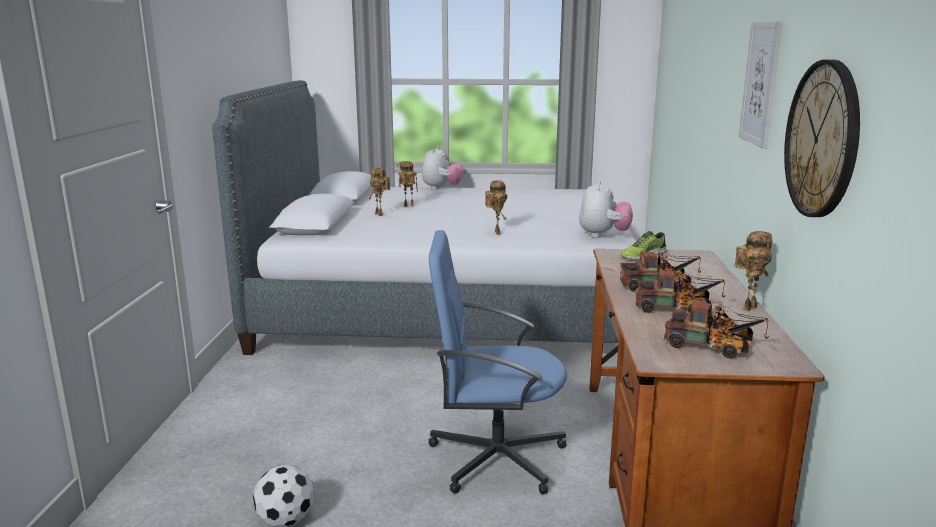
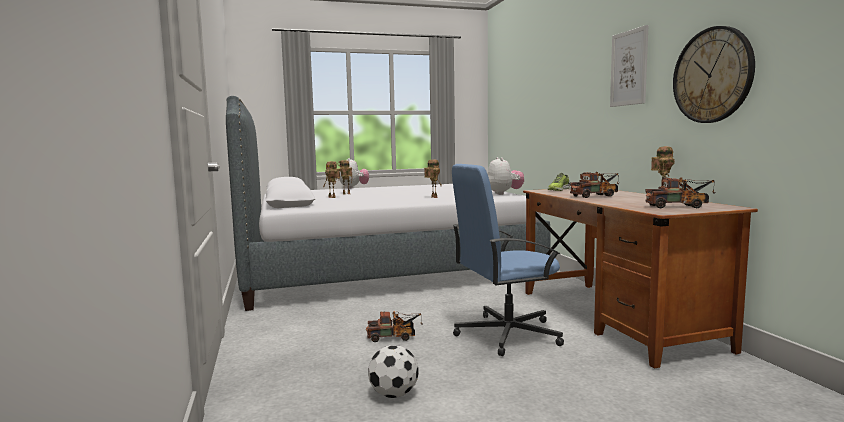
camera: 20 degrees left, 10 degrees down
(677, 310) = (627, 200): toy truck -> toy truck (394, 337)

